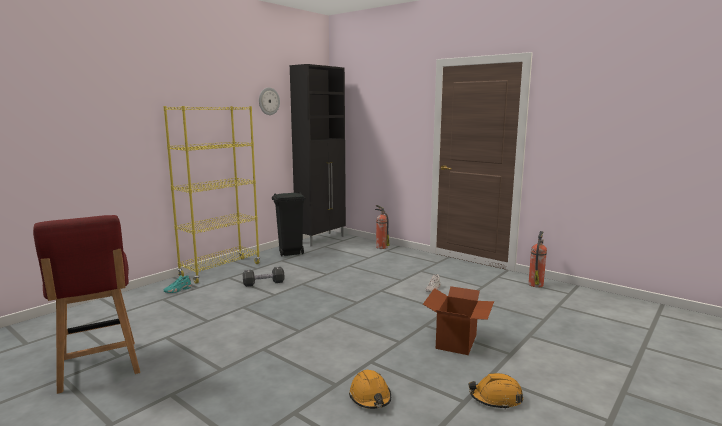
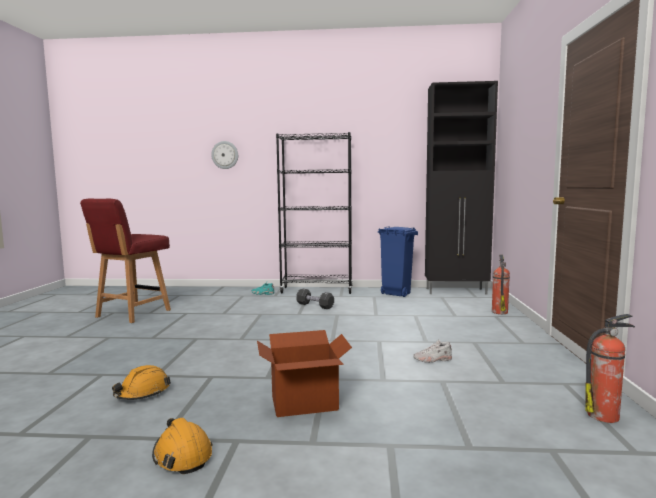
camera: 55 degrees right, 5 degrees down
(221, 270) = (317, 290): yellow bookcase -> black bookcase
(268, 101) = (399, 129): wall clock -> wall clock (225, 155)
(290, 253) = (396, 294): black trash can -> blue trash can

